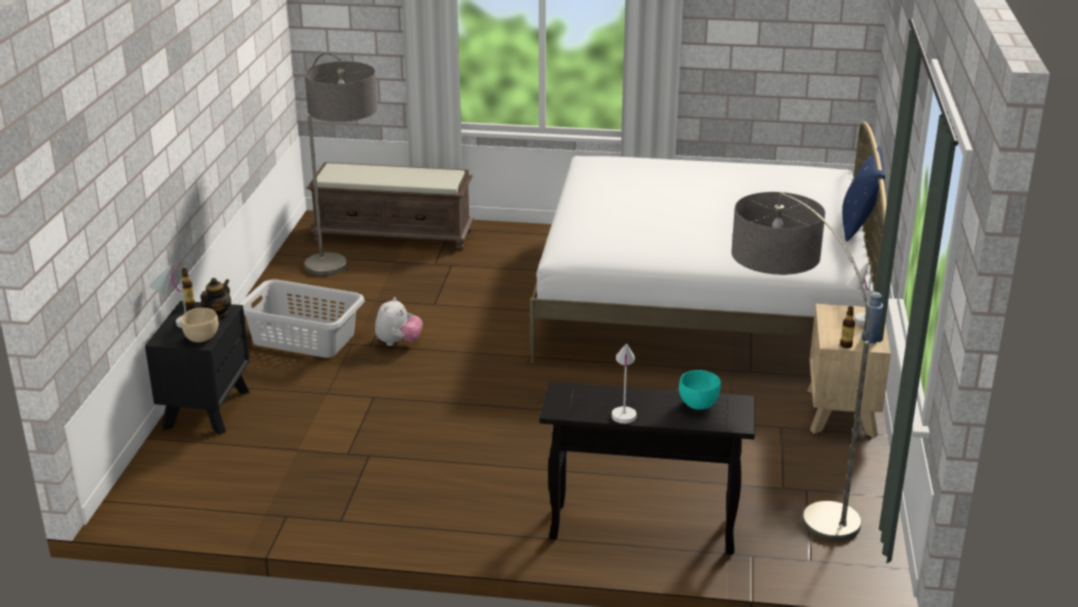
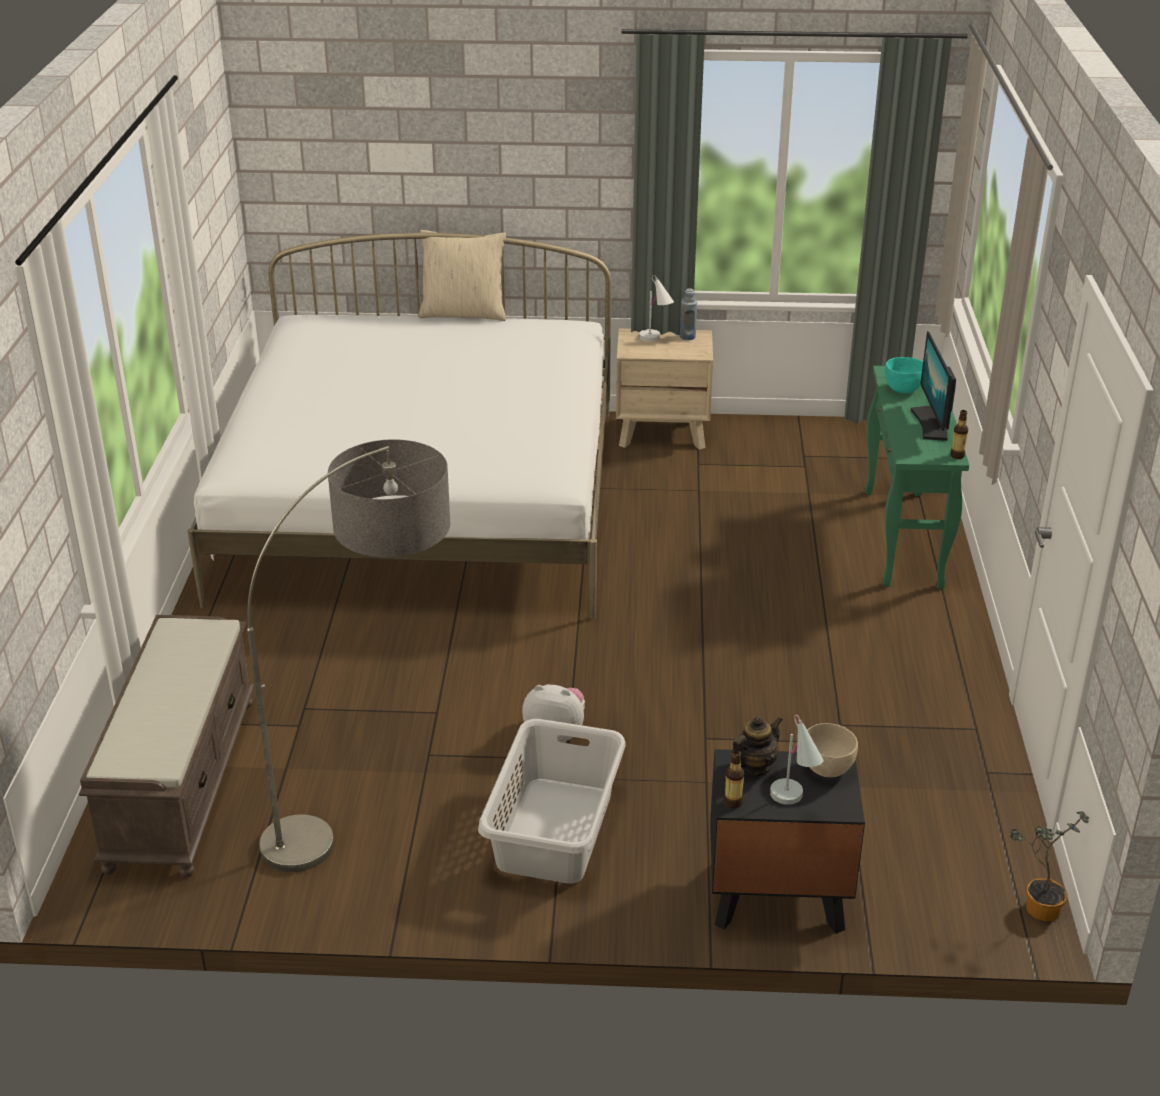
camera: 95 degrees left, 5 degrees up
(137, 512) = (1038, 906): none -> potted plant
(217, 315) = (754, 767): teapot -> teapot turned 120 degrees clockwise
(623, 410) = (931, 424): white table lamp -> monitor
(641, 529) = (903, 539): black console table -> green console table
(779, 491) = (811, 468): floor lamp -> none
(846, 345) = (703, 348): bottle -> bottle (957, 455)
(858, 226) = (464, 313): blue pillow -> beige pillow

